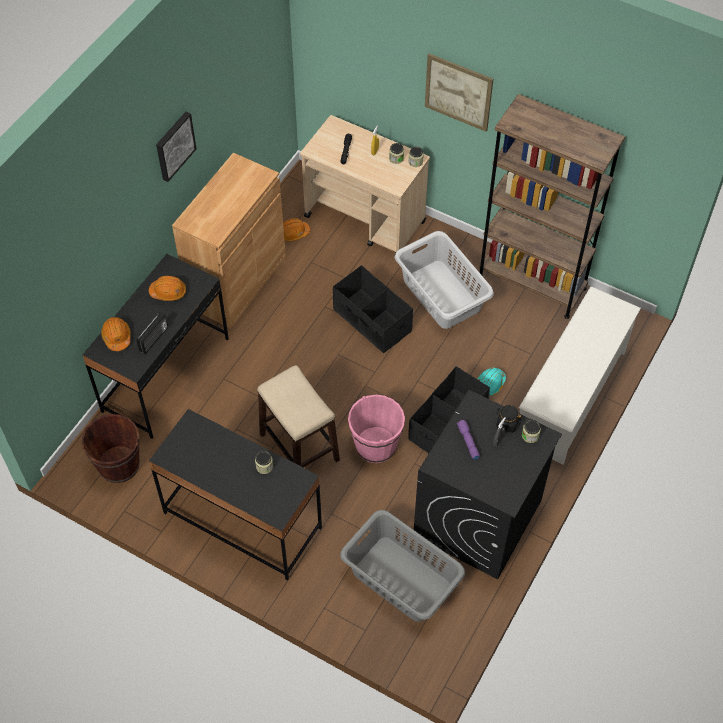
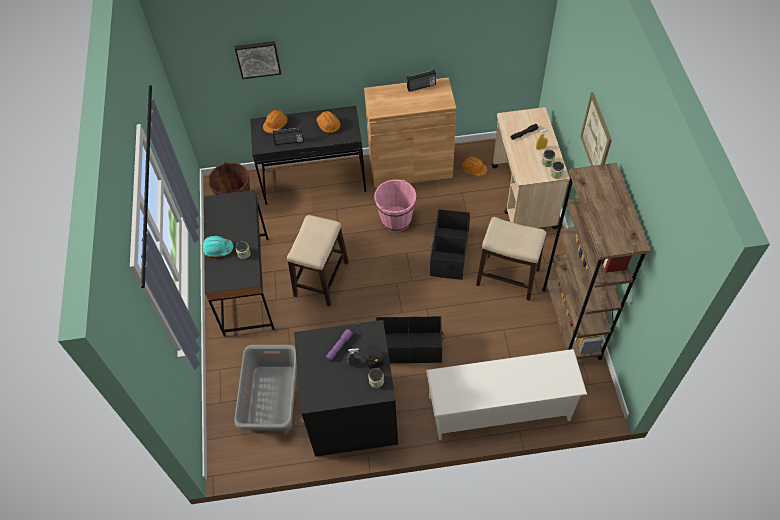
camera: 55 degrees right, 0 degrees up
(174, 145) = (384, 32): picture -> picture (258, 58)
(222, 180) = (421, 86): none -> radio
(376, 445) = (357, 318): pink bucket -> pink bucket (396, 219)
(441, 295) = (507, 277): grey laundry basket -> stool
(490, 384) = (463, 352): turquoise hard hat -> turquoise hard hat (217, 249)

